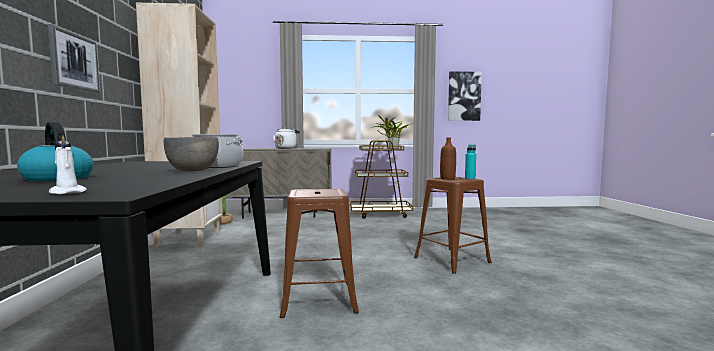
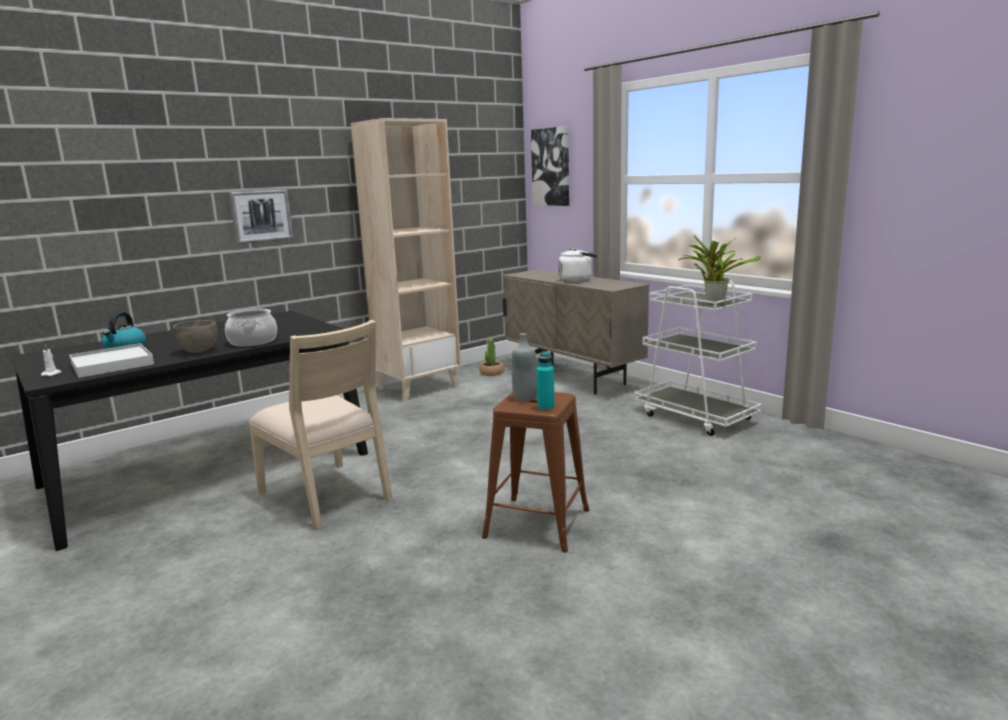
camera: 55 degrees right, 10 degrees up
(128, 182) = (112, 364): none -> white tray
(318, 299) = (327, 495): brown stool -> beige chair
(380, 214) = (695, 417): brown cart -> white cart
(447, 179) = (525, 398): brown bottle -> grey bottle
(464, 96) = (937, 187): picture -> picture (551, 167)

